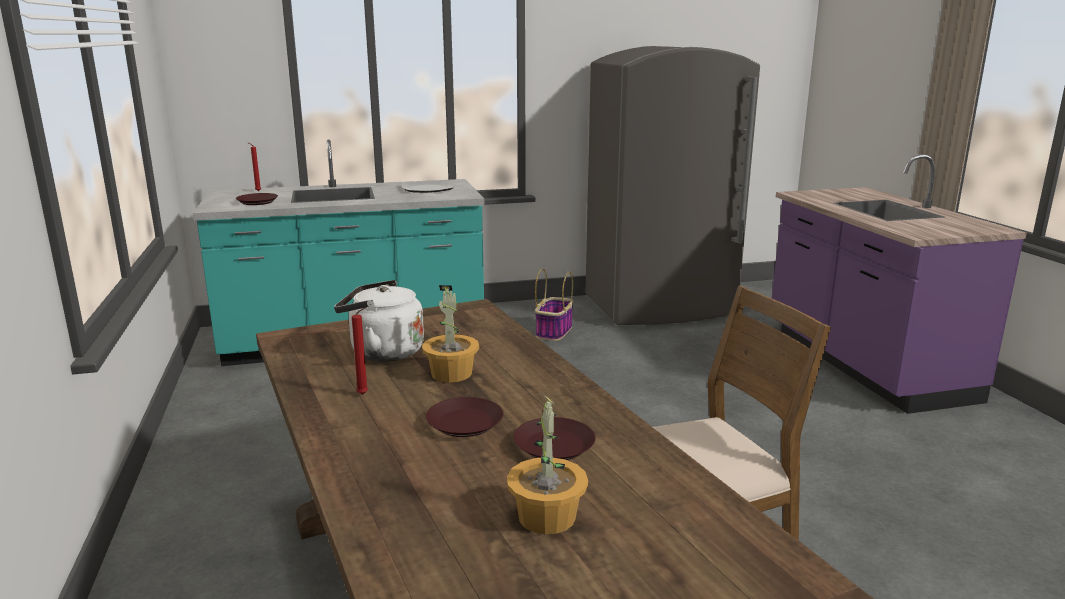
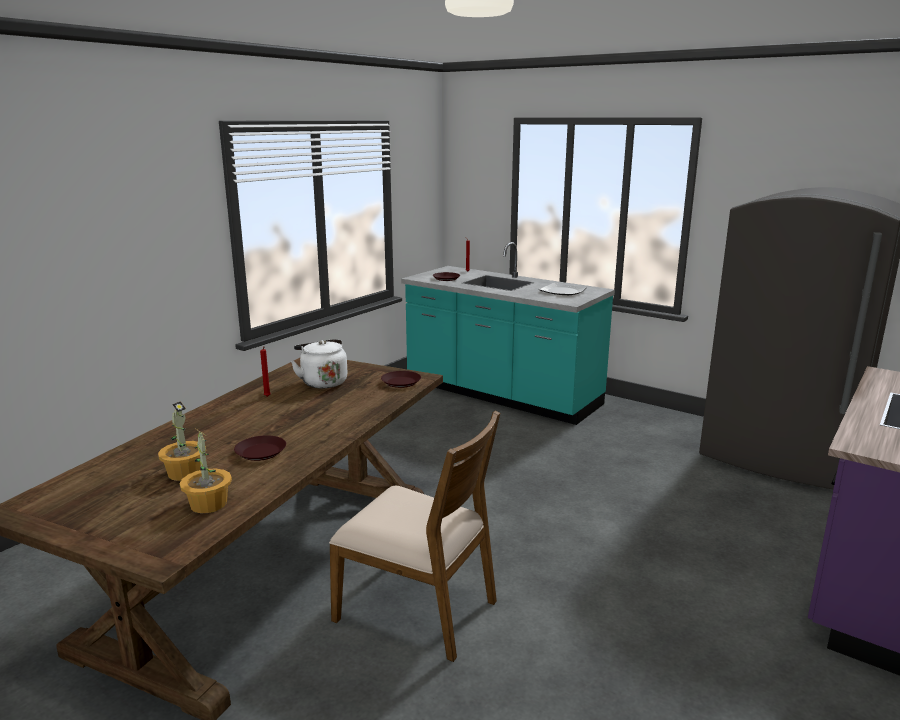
camera: 50 degrees right, 0 degrees up
(451, 374) = (317, 404): potted plant -> potted plant (208, 504)
(465, 423) = (262, 426): brown plate -> brown plate (401, 382)
(554, 331) = (641, 439): basket -> none

